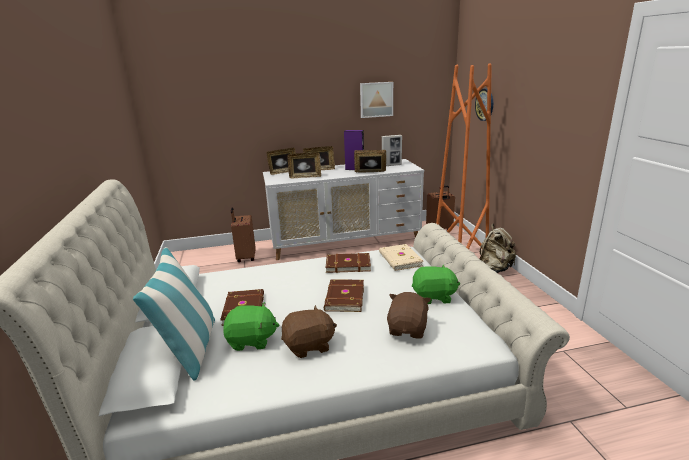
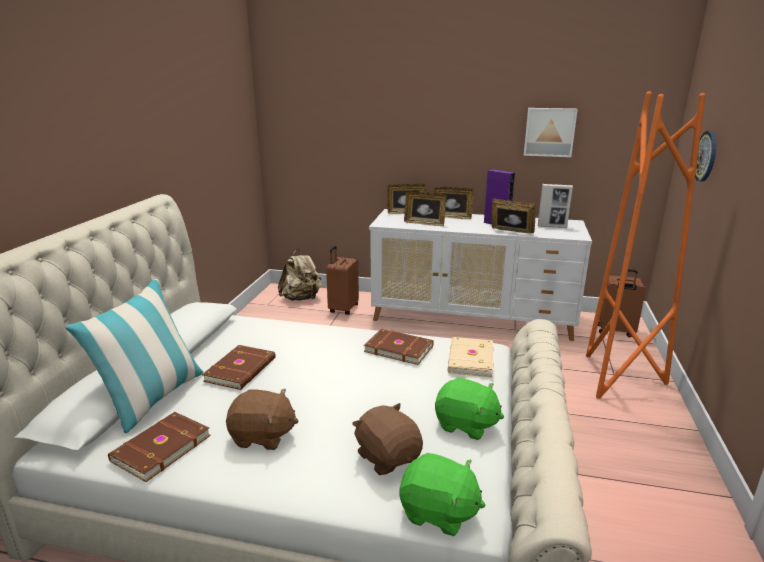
camera: 25 degrees right, 0 degrees up
(251, 340) = (215, 409): green plush toy -> green plush toy (438, 512)
(343, 298) = (352, 390): brown book -> brown book (160, 448)
(408, 329) = (388, 457): brown plush toy -> brown plush toy turned 75 degrees counterclockwise
(494, 269) = (658, 412): beige backpack -> beige backpack (301, 298)

